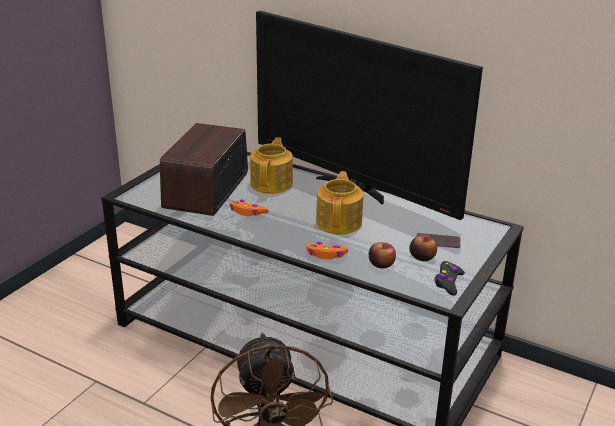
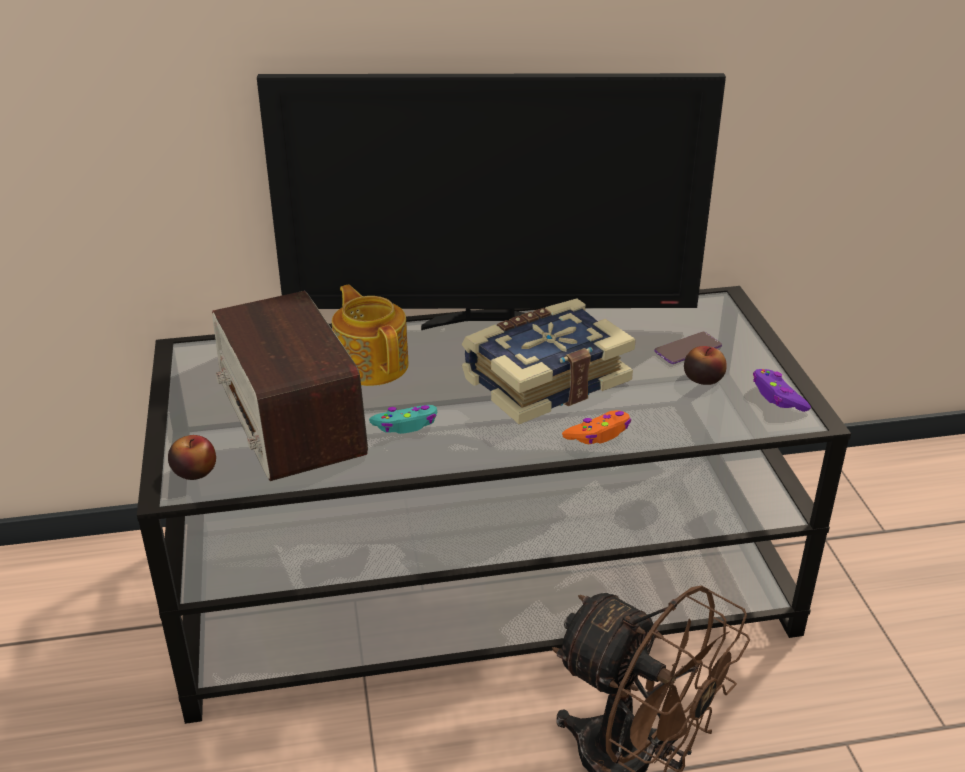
camera: 40 degrees left, 5 degrees up
(247, 212) = (406, 425): orange game controller -> turquoise game controller
(339, 222) = (544, 379): teapot -> book
(381, 264) = (676, 412): apple -> apple (194, 471)
(448, 282) = (778, 397): black game controller -> purple game controller

